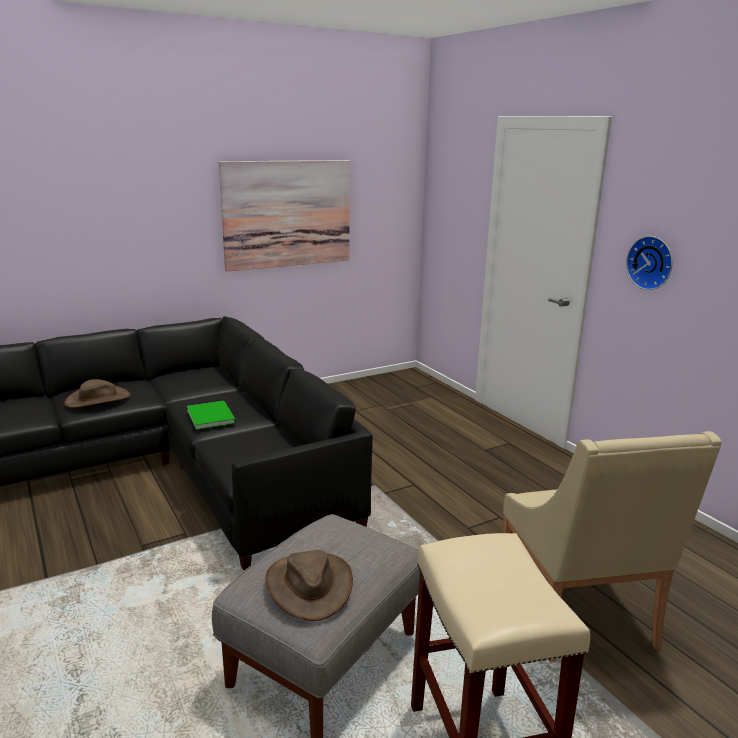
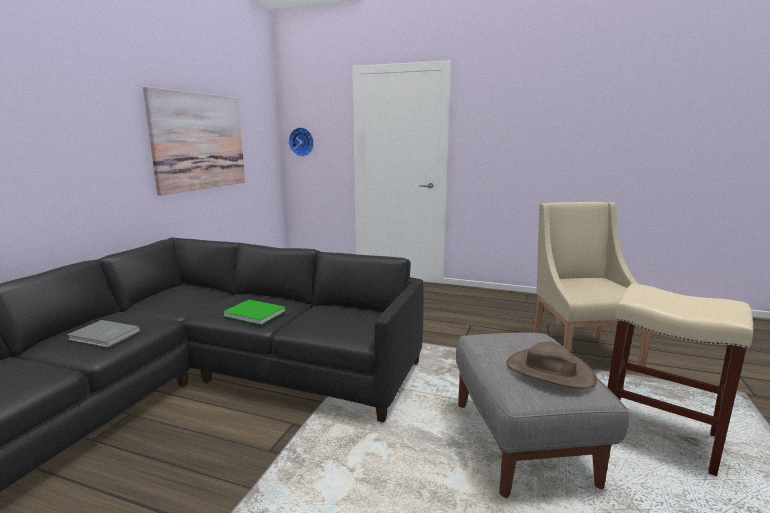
camera: 40 degrees left, 5 degrees down
(98, 399) = (104, 336): brown hat -> grey book
(580, 617) = (580, 352): beige armchair -> beige armchair turned 135 degrees counterclockwise
(651, 262) = (494, 148): wall clock -> wall clock (302, 142)

